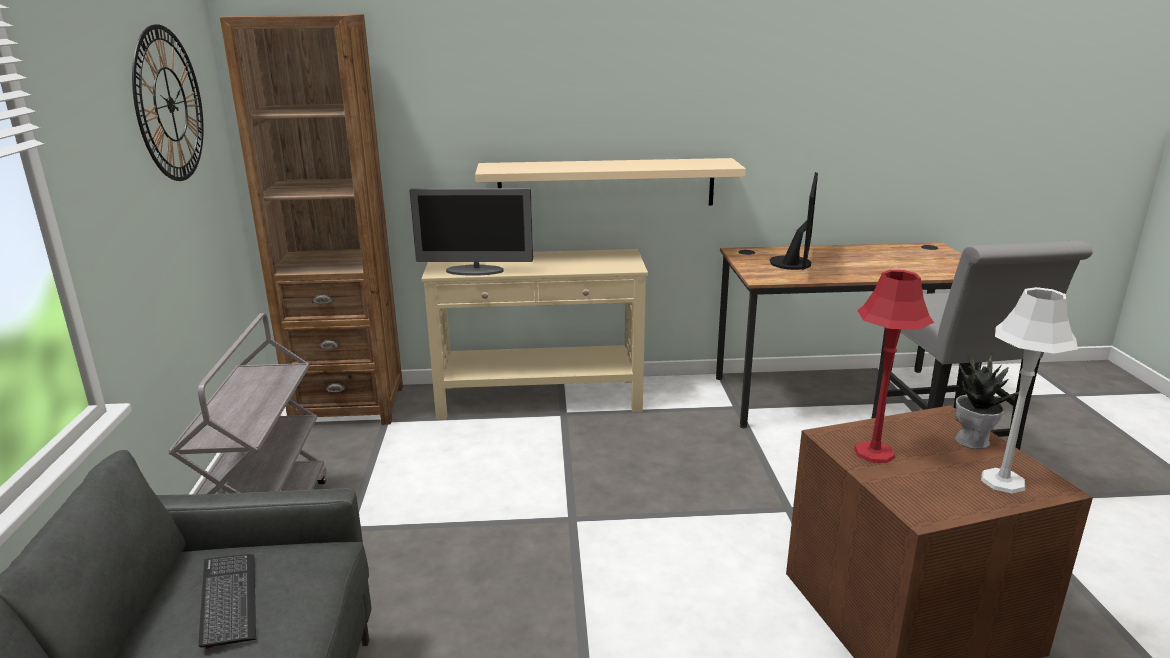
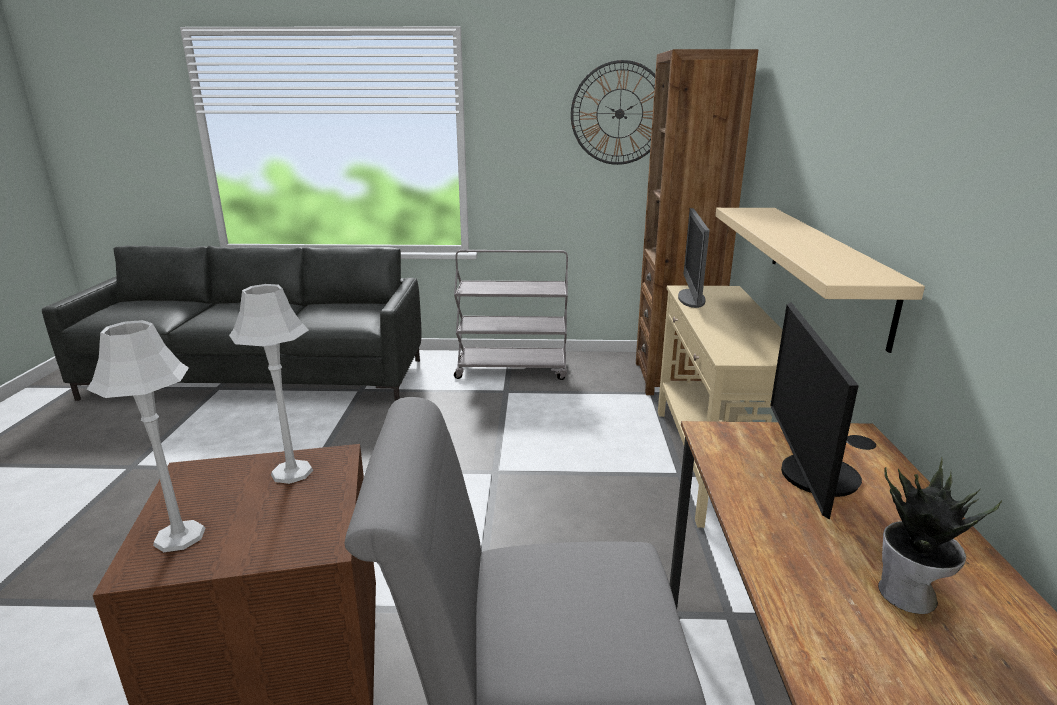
camera: 95 degrees right, 0 degrees up
(229, 601) = (340, 310): keyboard -> none
(795, 263) = (810, 475): monitor -> monitor turned 75 degrees clockwise
(874, 453) = (291, 472): red table lamp -> grey table lamp
(973, 440) = (262, 546): potted plant -> potted plant (909, 596)

